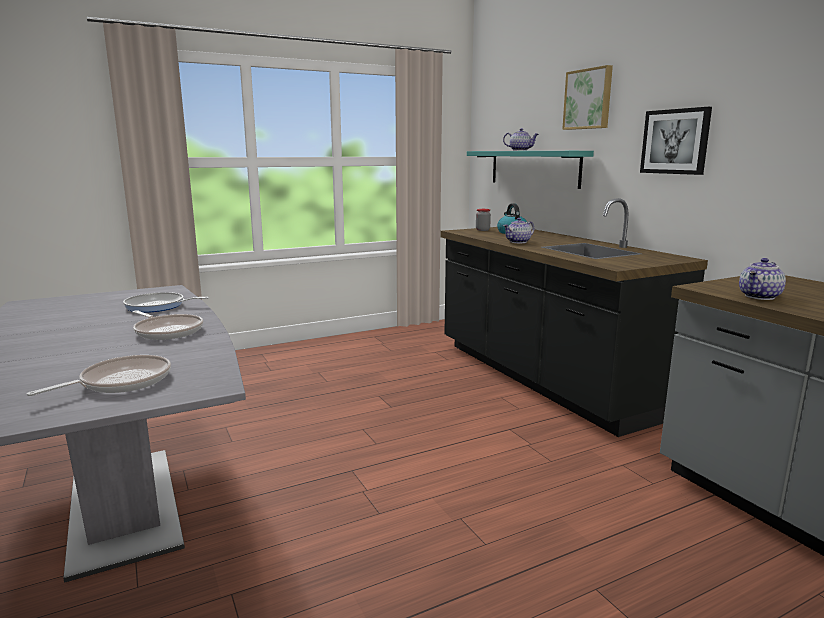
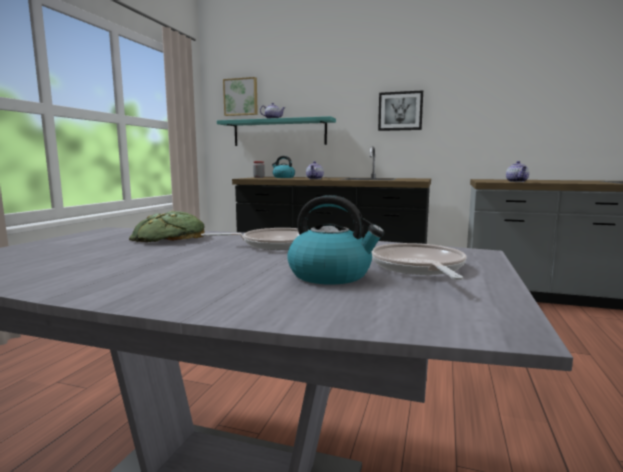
camera: 45 degrees left, 5 degrees down
(71, 368) = (331, 275): none -> kettle
(158, 306) = (169, 238): frying pan -> bread
(588, 99) = (328, 84): picture -> picture (241, 97)

